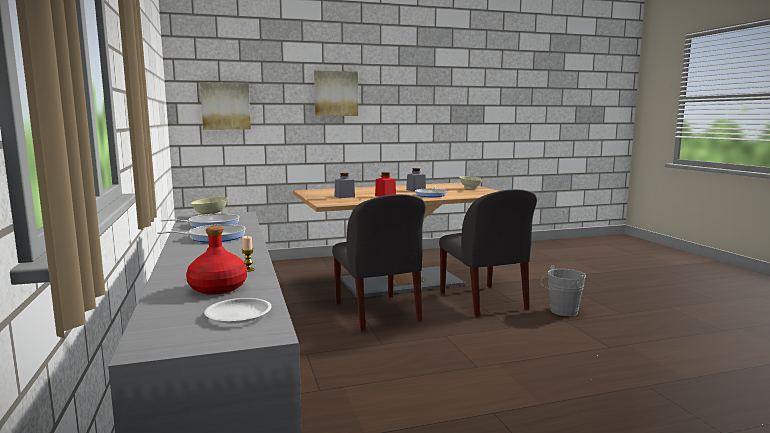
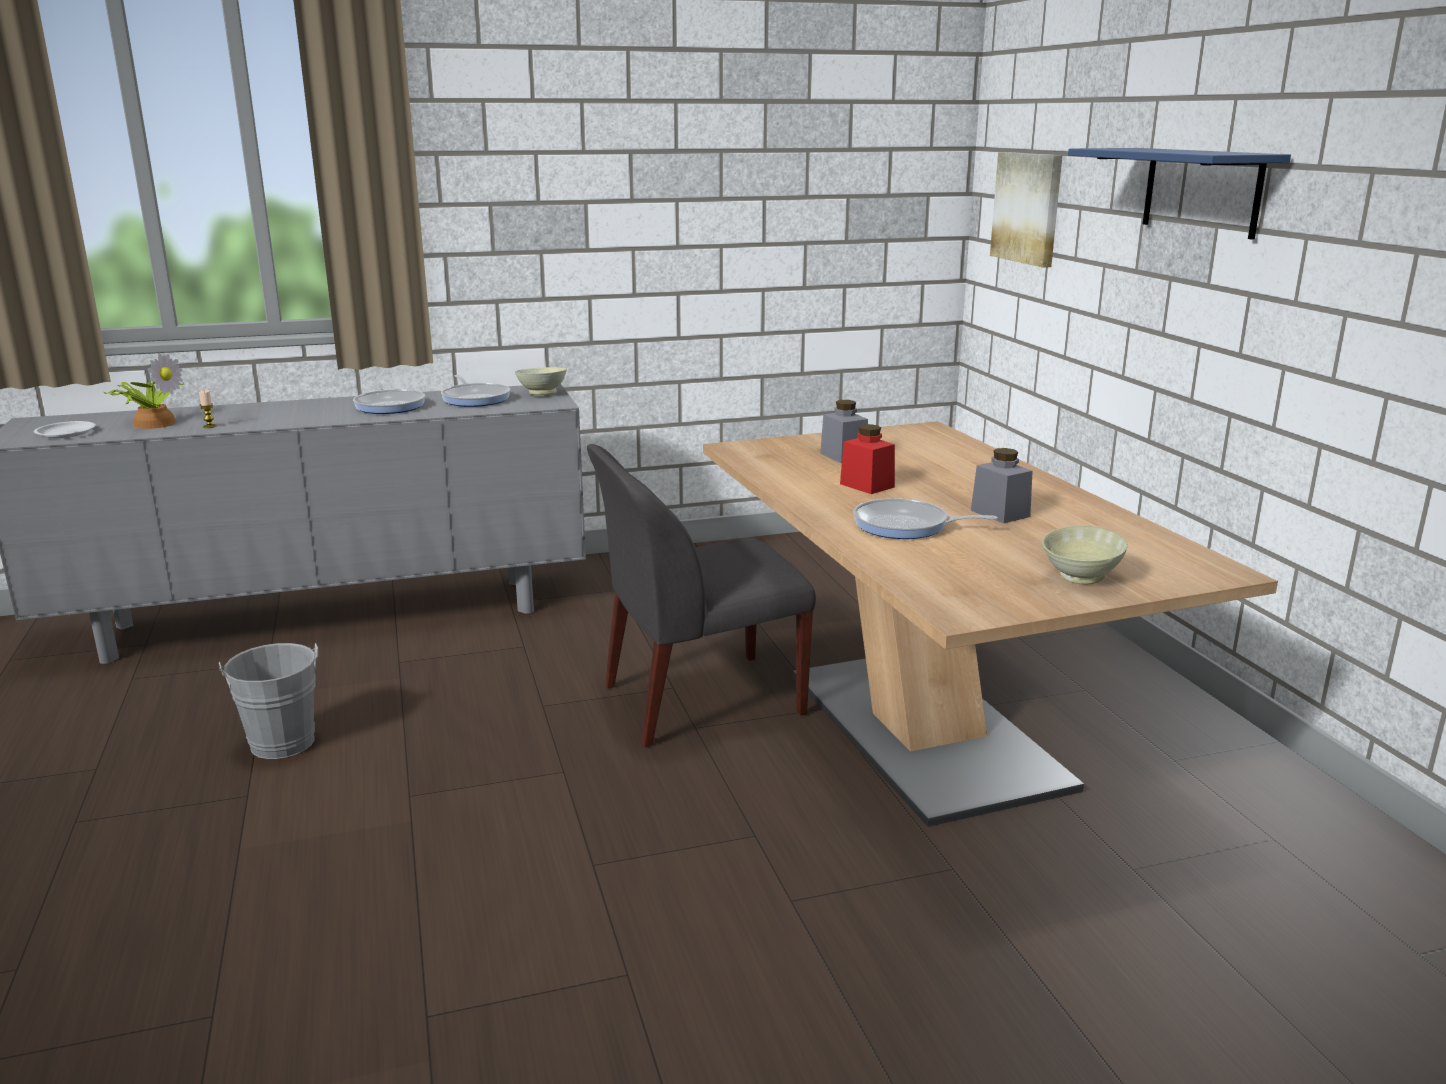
camera: 90 degrees right, 10 degrees up
(217, 288) = (154, 423): red bottle -> potted plant
(336, 93) = (1201, 191): picture -> blue shelf
(484, 301) = (783, 845): grey chair -> none
(561, 312) = (699, 984): grey bucket -> grey bucket (281, 739)

